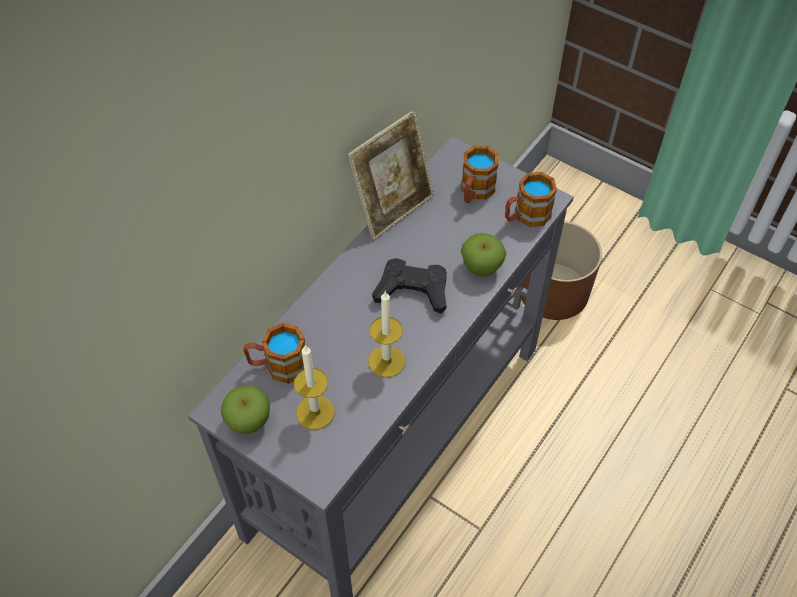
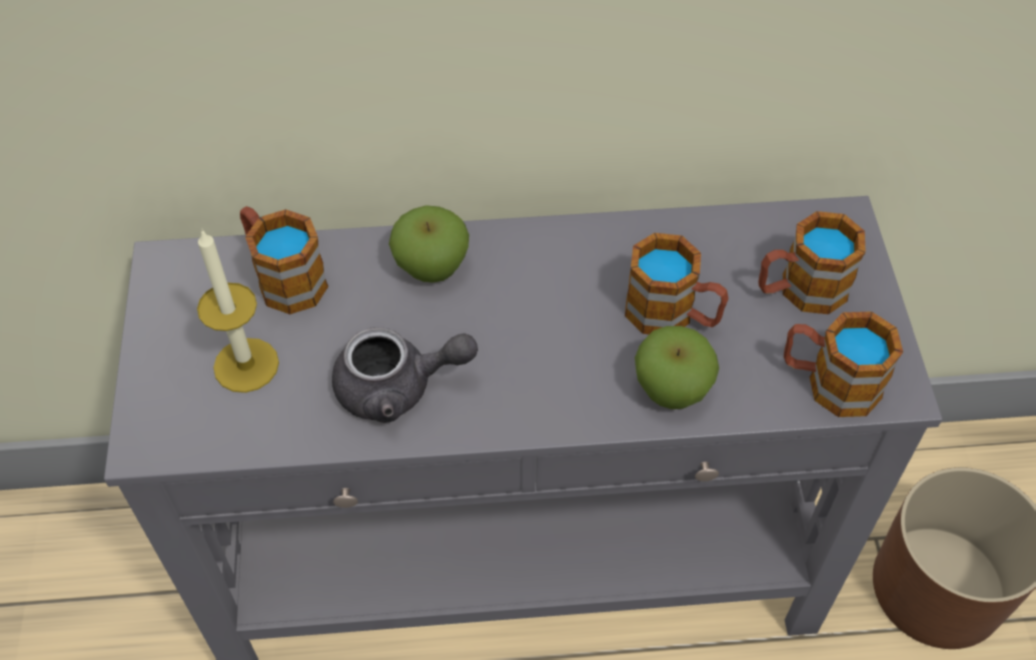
camera: 50 degrees right, 0 degrees up
(249, 422) = (173, 307): apple -> apple (431, 268)
(386, 361) = (398, 388): candle -> grey teapot
(393, 208) = (662, 219): picture frame -> none
(412, 290) = (546, 336): black game controller -> none
(445, 241) = (672, 315): none -> mug

